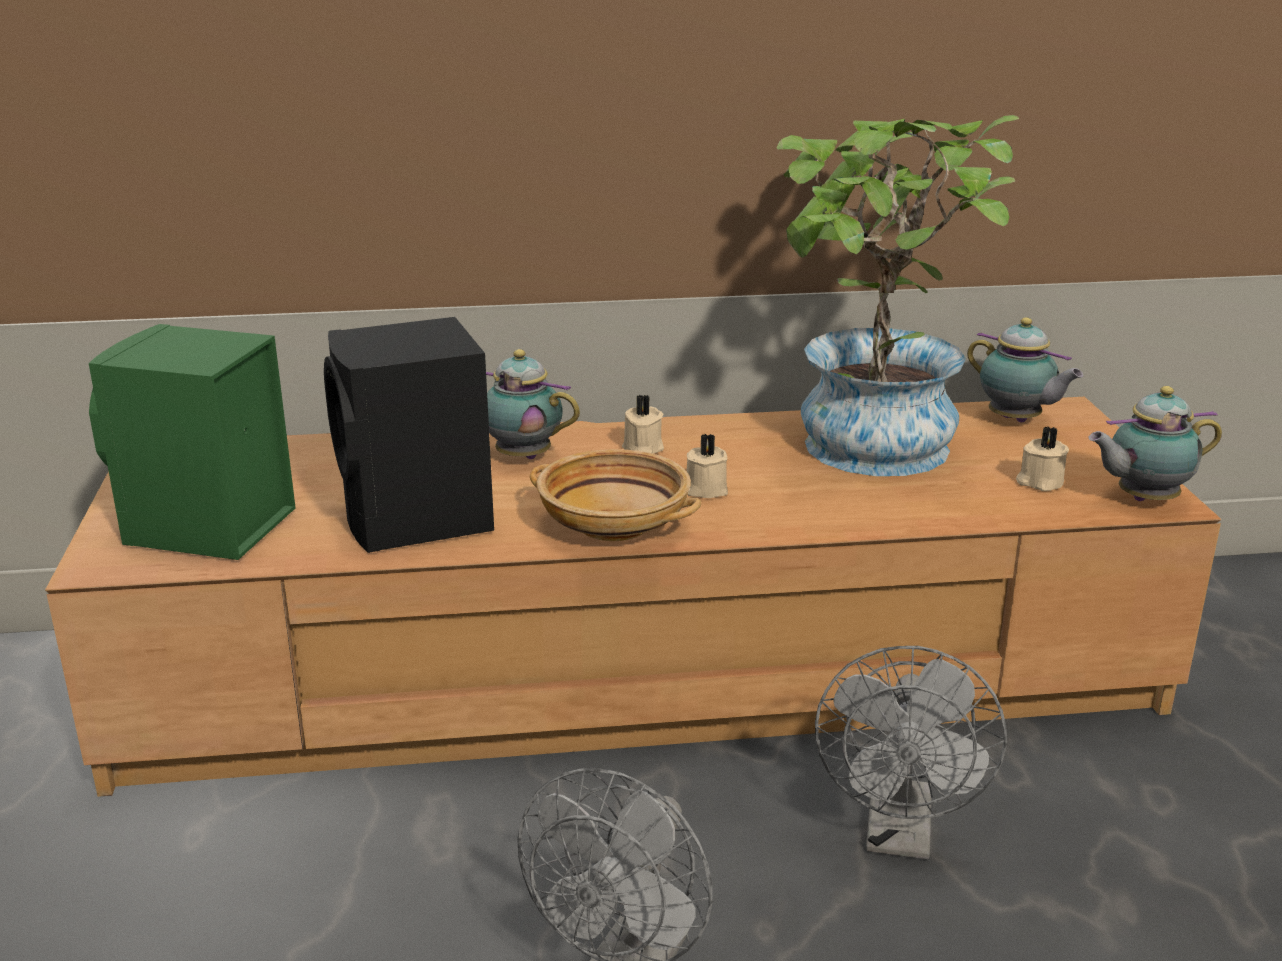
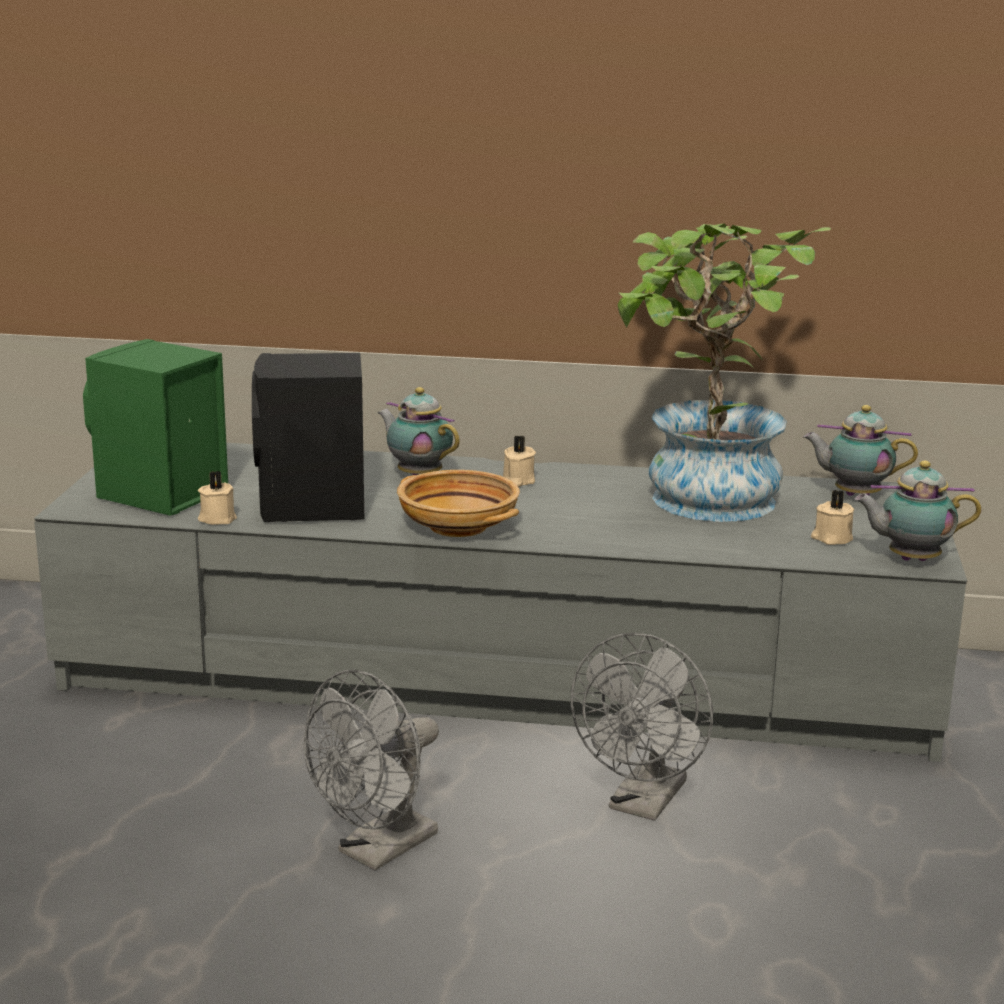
camera: 15 degrees right, 5 degrees down
(641, 674) = (500, 672): brown tv stand -> grey tv stand
(705, 489) = (547, 512): beige candle -> beige candle (217, 518)
(1017, 421) = (853, 495): teapot -> teapot turned 135 degrees clockwise

